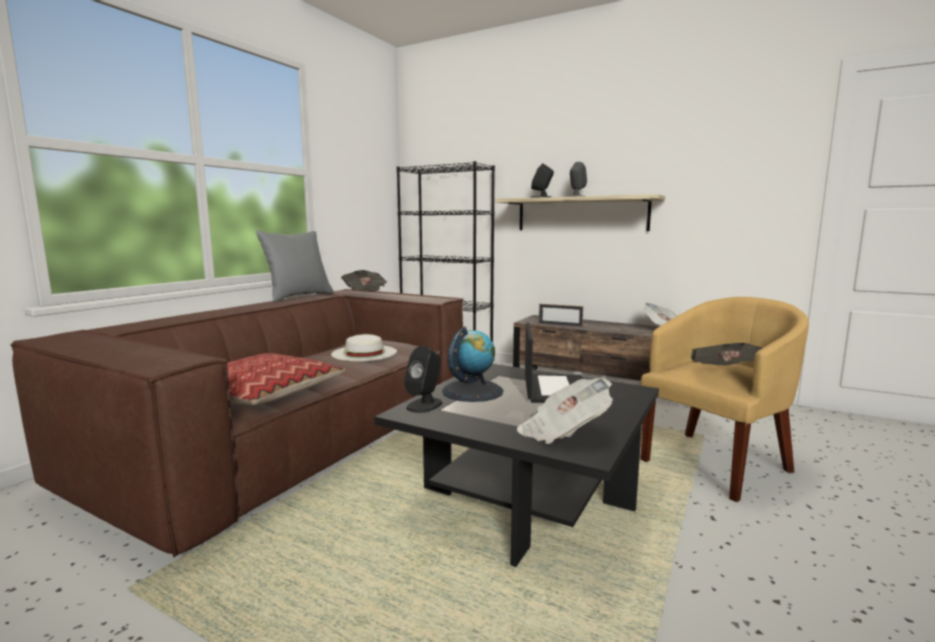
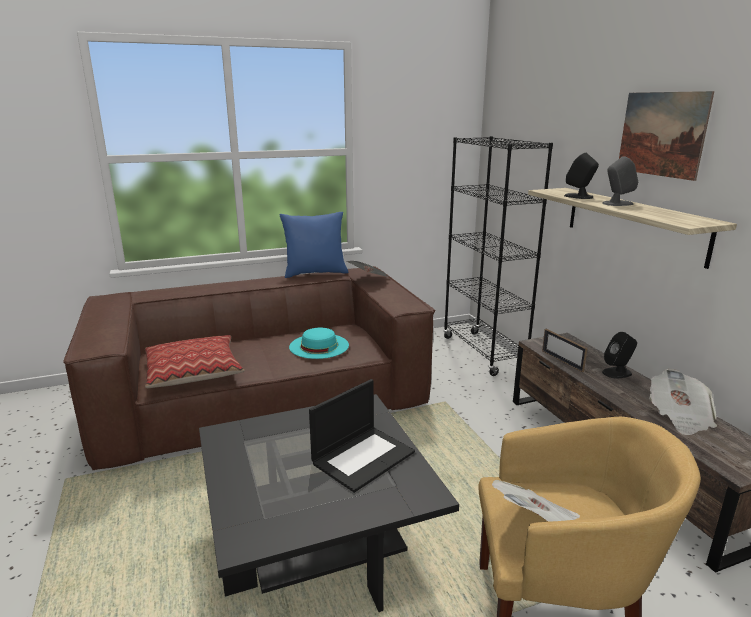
camera: 40 degrees right, 10 degrees up
(298, 297) = (315, 273): grey pillow -> blue pillow
(364, 353) = (319, 346): white hat -> turquoise hat
(425, 405) = (243, 430): black speaker -> black speaker (617, 373)
(472, 391) = (299, 429): globe -> none
(563, 432) = (268, 512): newspaper -> none
(595, 147) = (661, 134): none -> picture

